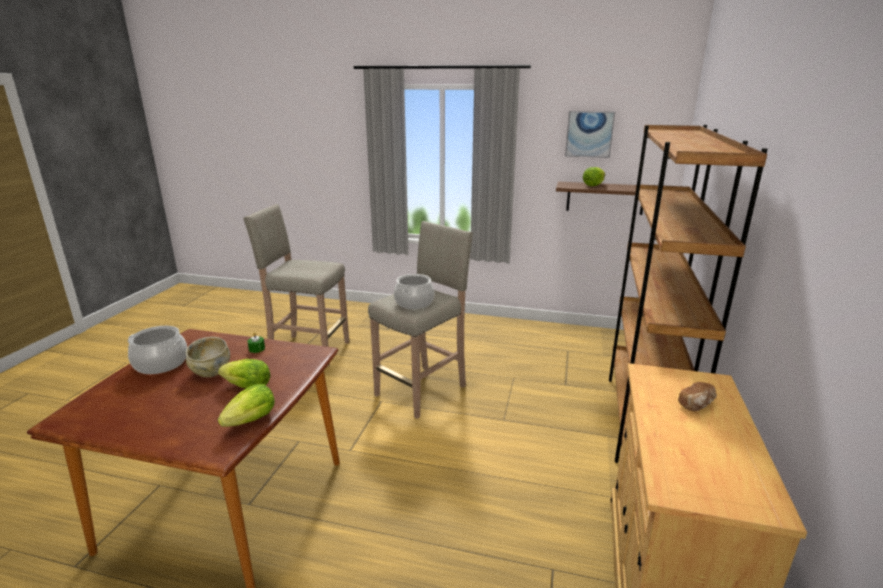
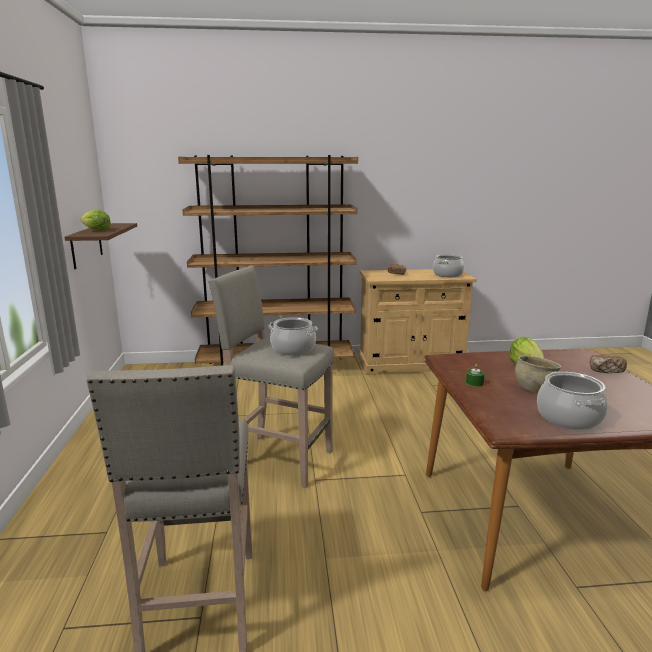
camera: 110 degrees left, 5 degrees down
(173, 433) = (606, 371): none -> bread
(252, 420) = (550, 354): lettuce -> none
(589, 134) = (67, 176): picture -> none
(694, 471) = (448, 275): none -> cooking pot

